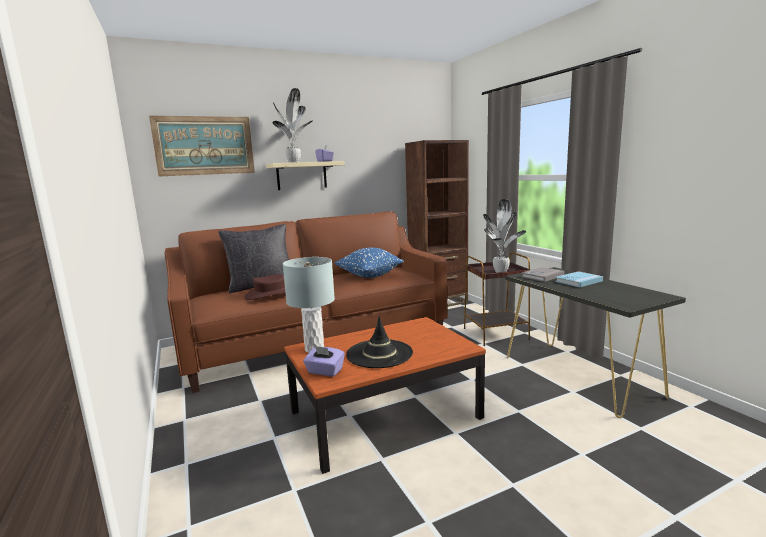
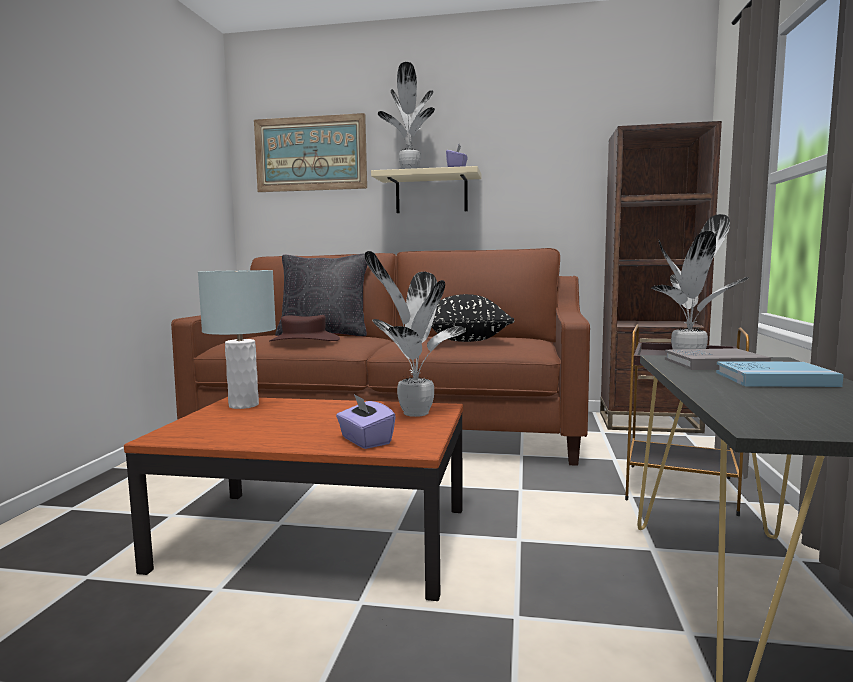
camera: 35 degrees right, 5 degrees down
(324, 371) = (190, 427): purple tissue box -> purple tissue box (365, 441)
(369, 275) = (464, 340): blue pillow -> black pillow
(379, 354) = (290, 426): black hat -> none
(419, 328) = (413, 413): none -> potted plant

